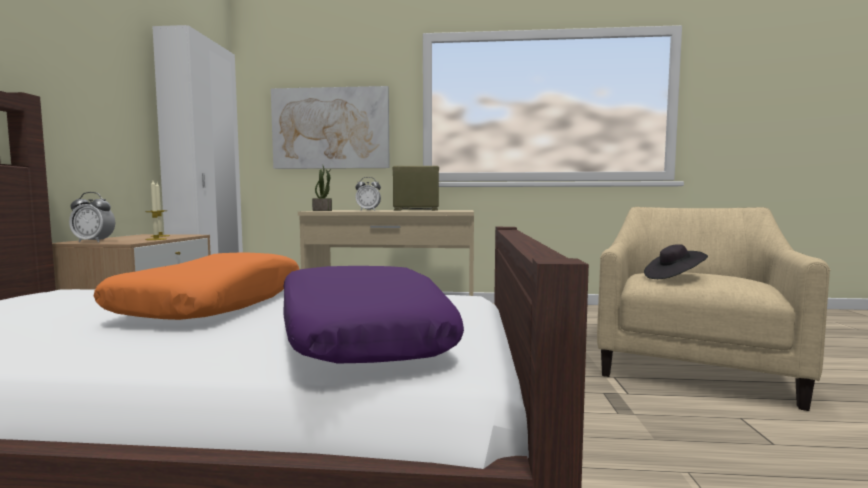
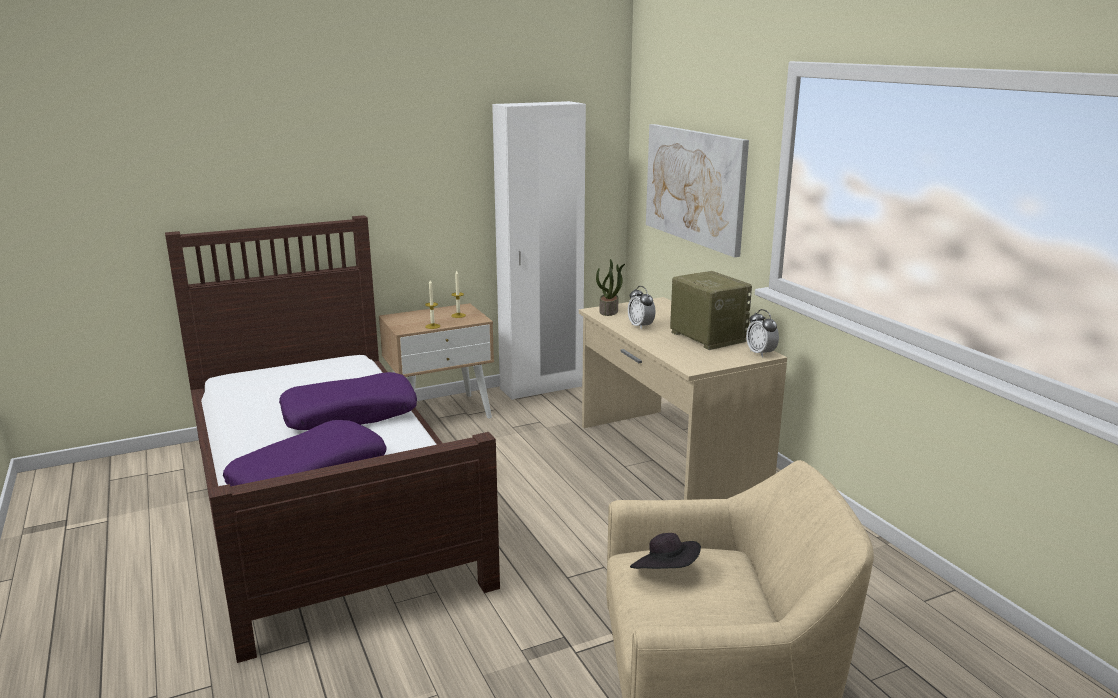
camera: 60 degrees right, 15 degrees up
(94, 241) = (398, 321): alarm clock -> alarm clock (760, 353)
(215, 304) = (350, 414): orange pillow -> purple pillow

